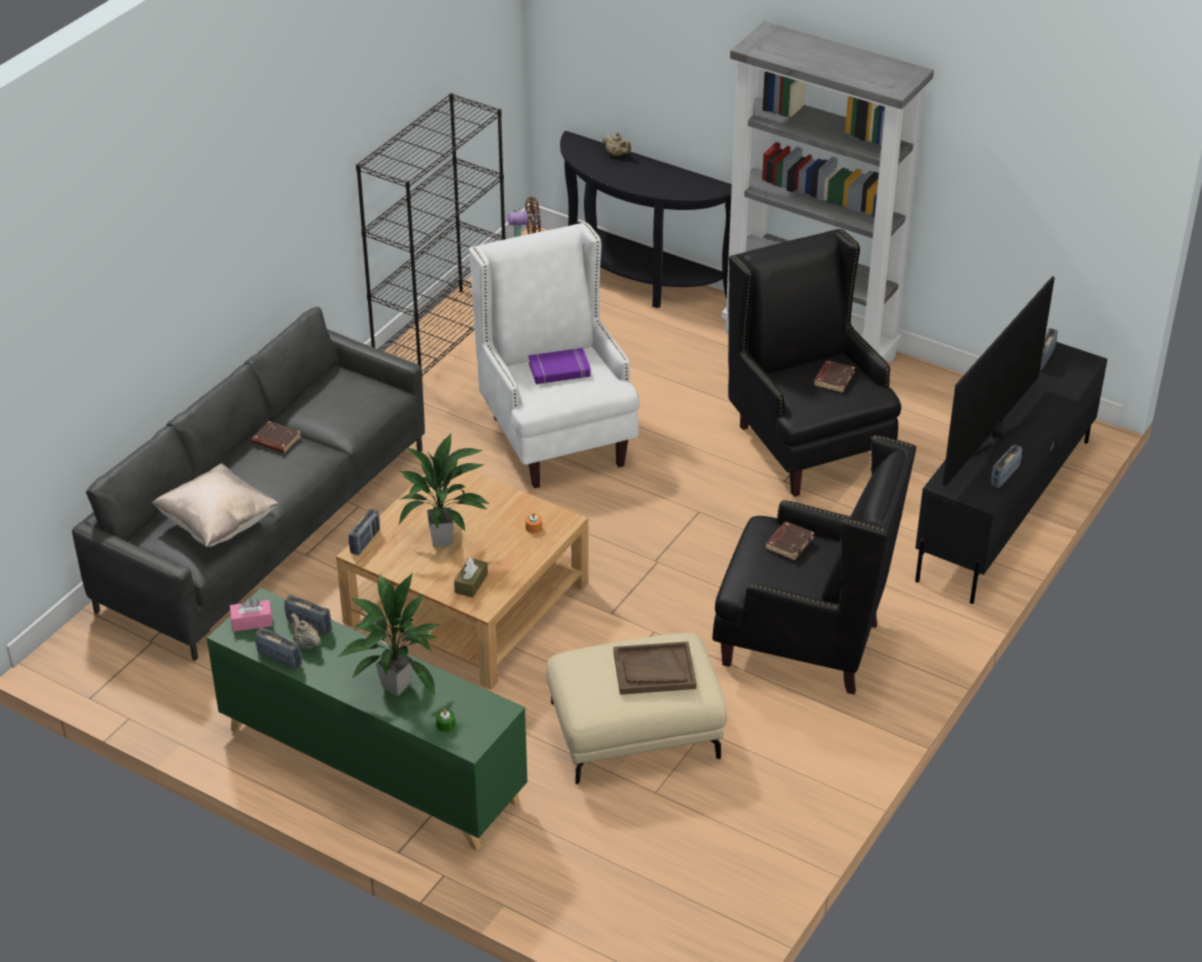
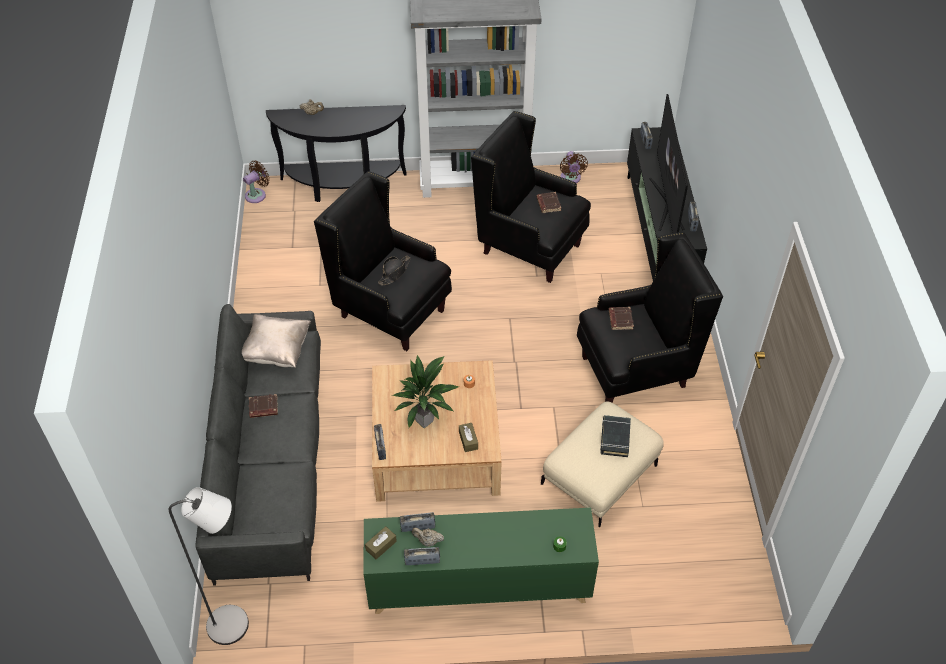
camera: 35 degrees left, 10 degrees up
(80, 661) = (236, 624): none -> grey floor lamp
(217, 524) = (282, 487): beige pillow -> beige pillow (276, 351)
(252, 621) = (381, 546): pink tissue box -> brown tissue box
(395, 687) = (507, 538): potted plant -> none
(441, 335) = (260, 277): black bookcase -> none
(556, 440) = (391, 313): white armchair -> black armchair
(559, 370) = (394, 272): purple book -> black hat
(654, 670) = (615, 438): brown tray -> black book
(949, 392) = (570, 179): none -> brown fan

